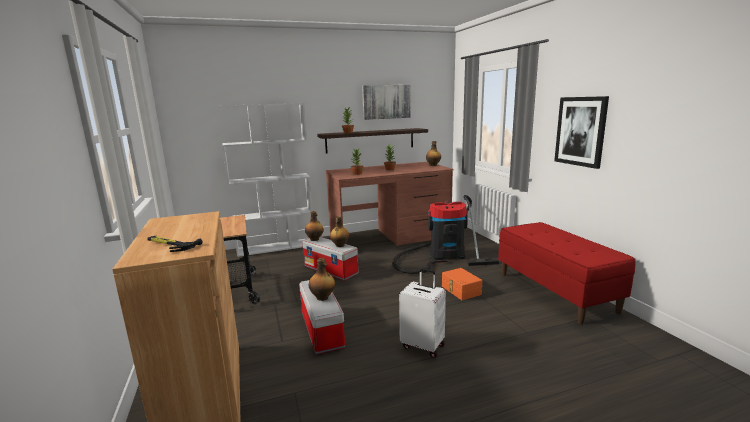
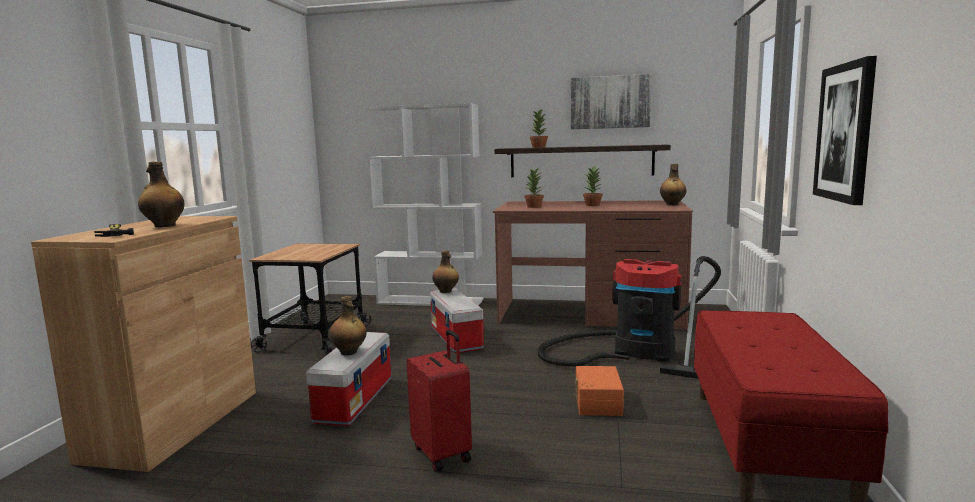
camera: 30 degrees right, 5 degrees down
(339, 245) = (463, 303): bottle -> bottle (164, 226)
(423, 345) = (443, 453): white suitcase -> red suitcase

